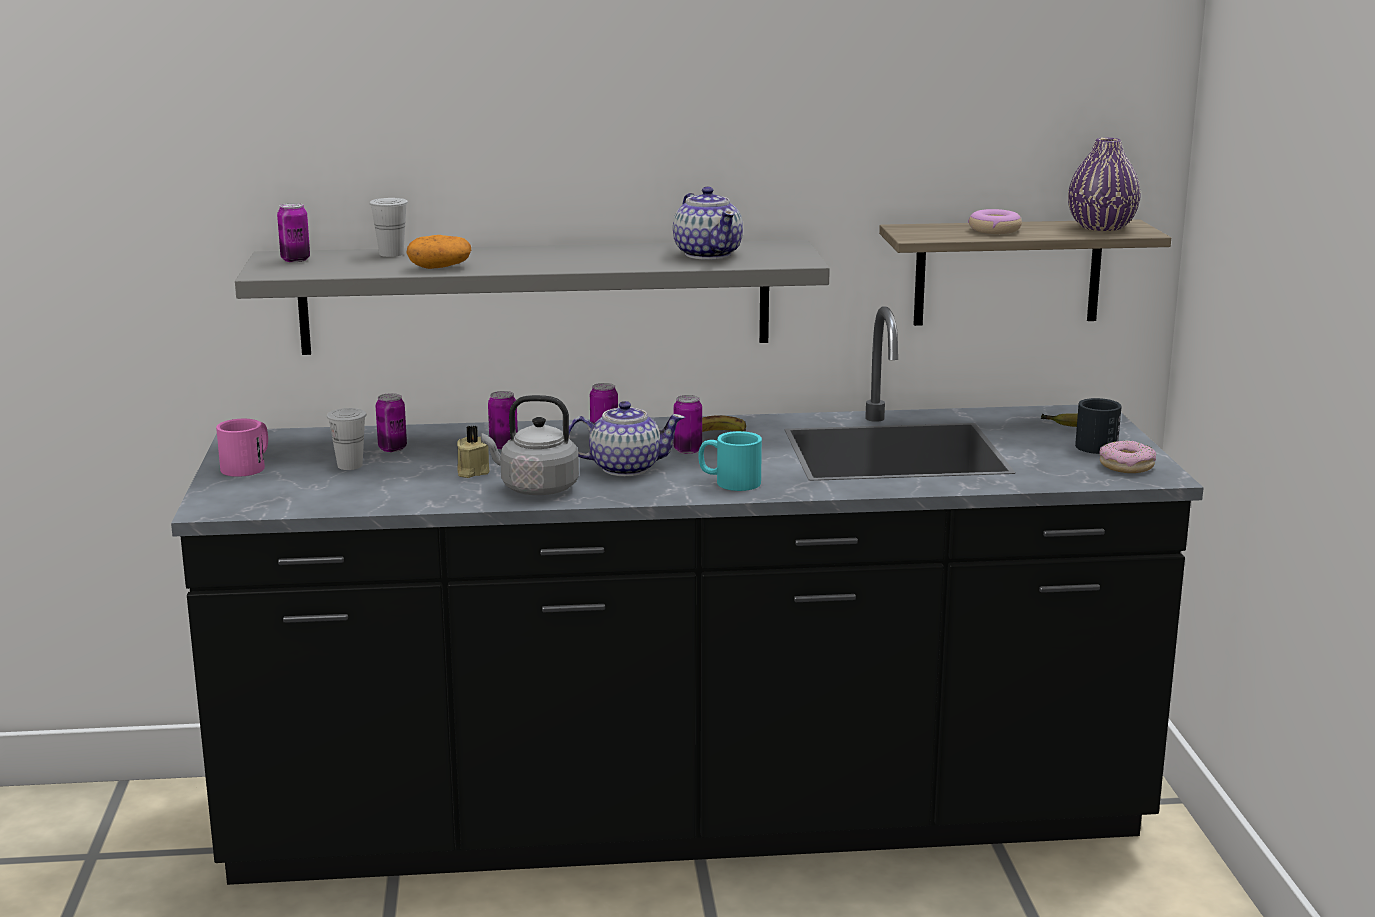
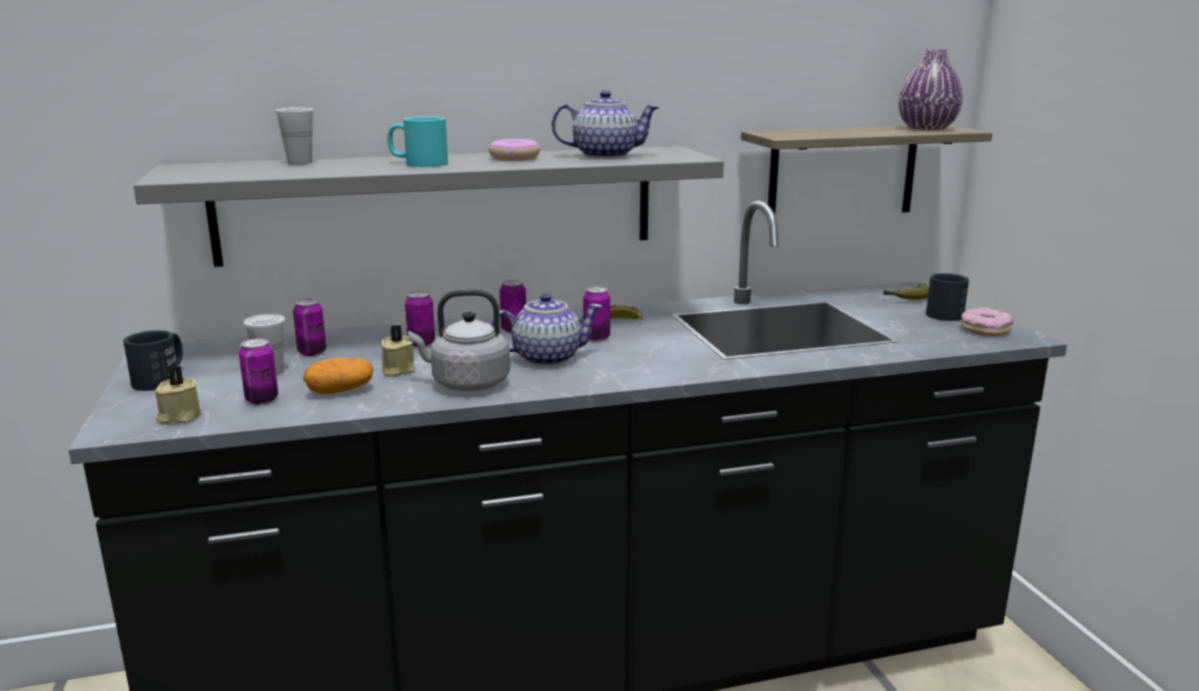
camera: 10 degrees left, 0 degrees up
(248, 466) = (162, 379): pink mug -> black mug
(264, 502) = (179, 417): none -> beige candle
(295, 260) = (201, 168): can -> can (262, 399)
(439, 267) = (352, 170): potato -> potato (340, 391)
(708, 254) = (604, 155): teapot -> teapot turned 60 degrees counterclockwise
(729, 482) = (651, 365): turquoise mug -> turquoise mug (418, 163)
(994, 230) = (843, 131): donut -> donut (515, 158)

